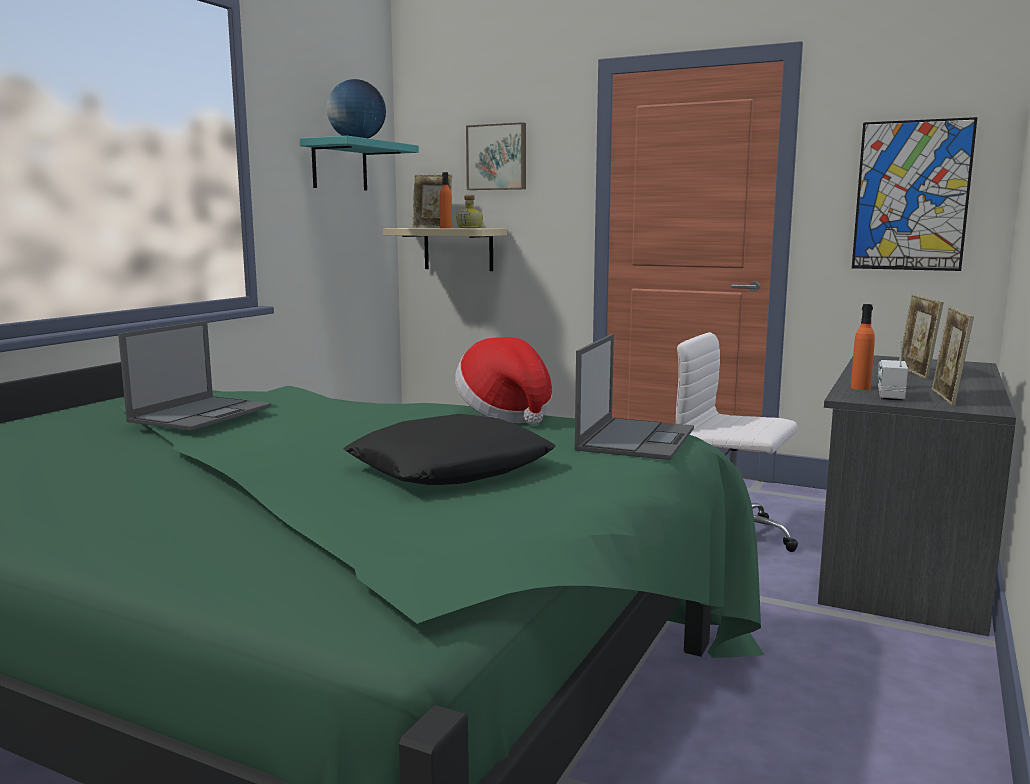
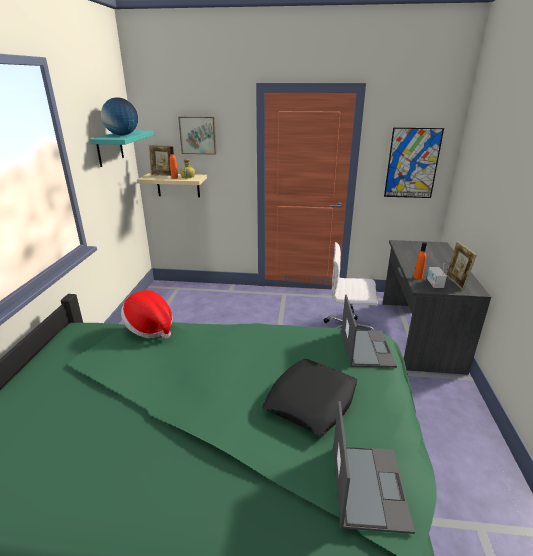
camera: 20 degrees left, 15 degrees up
(202, 413) = (131, 367): laptop -> laptop (368, 485)
(505, 414) = (289, 333): hat -> hat (150, 328)
(915, 373) = (427, 258): picture frame -> none

